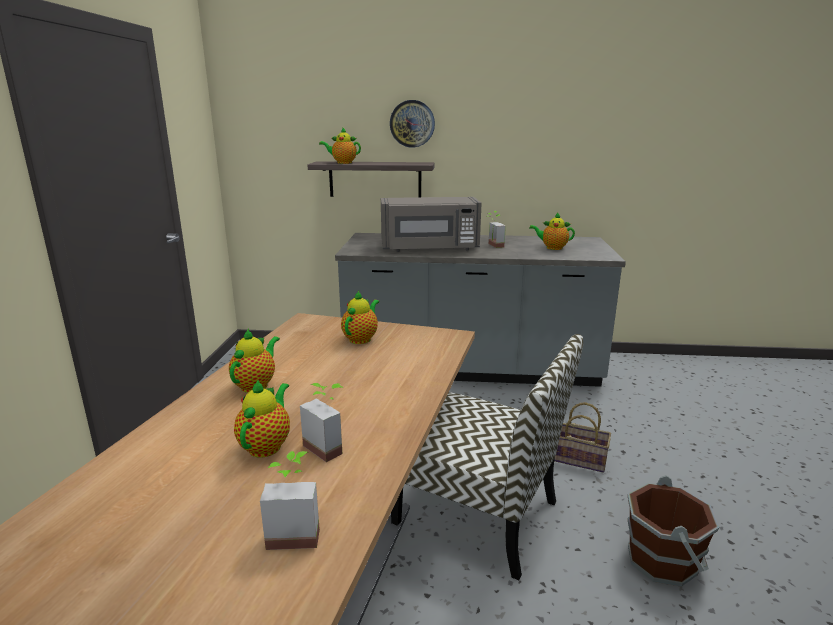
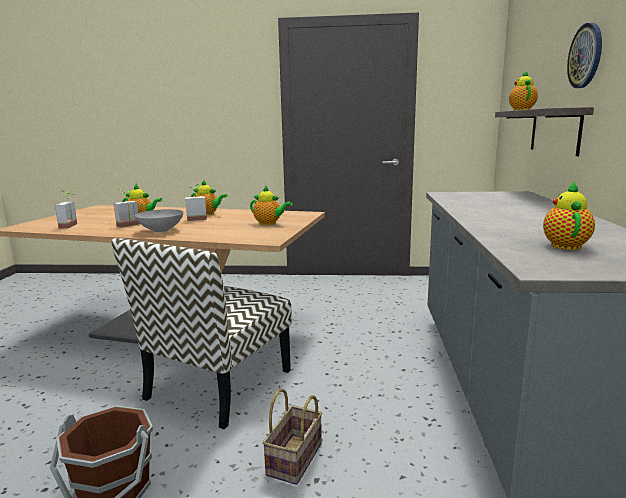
camera: 90 degrees right, 5 degrees down
(382, 407) = (162, 230): none -> grey bowl
(430, 248) = (482, 207): grey microwave -> none
(492, 245) = (533, 223): potted plant -> potted plant (196, 218)

